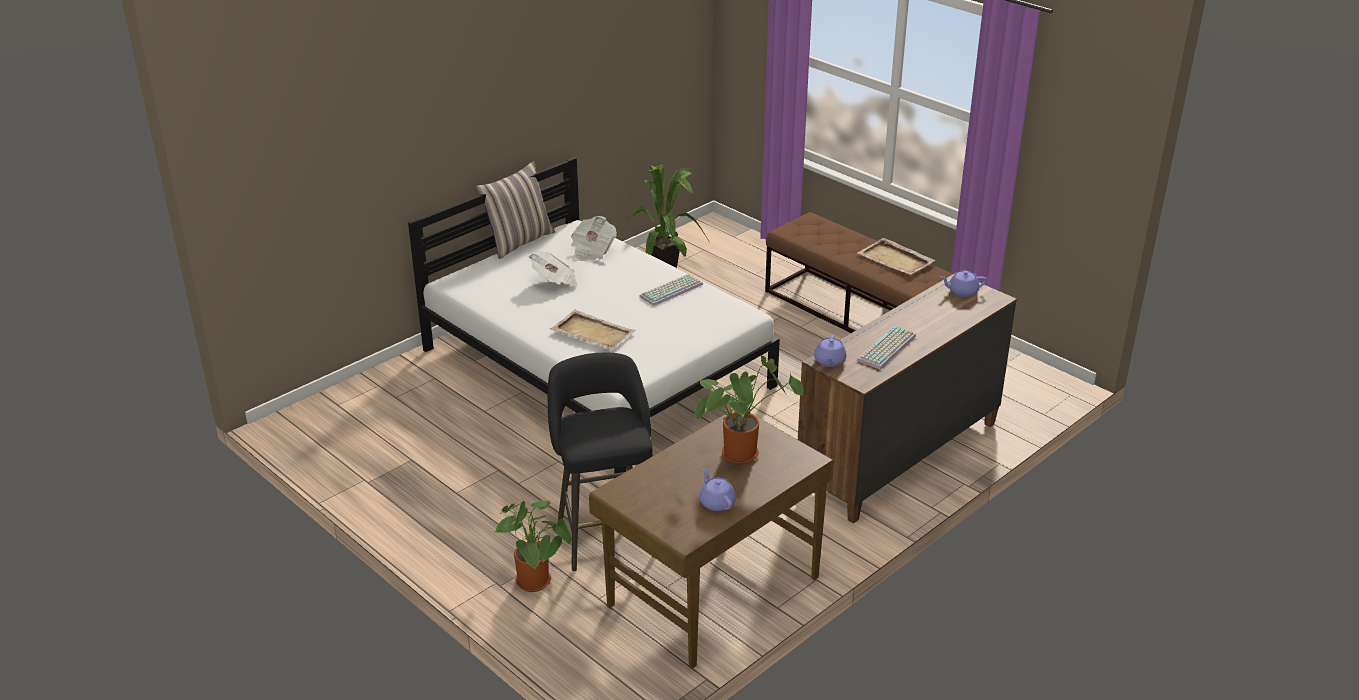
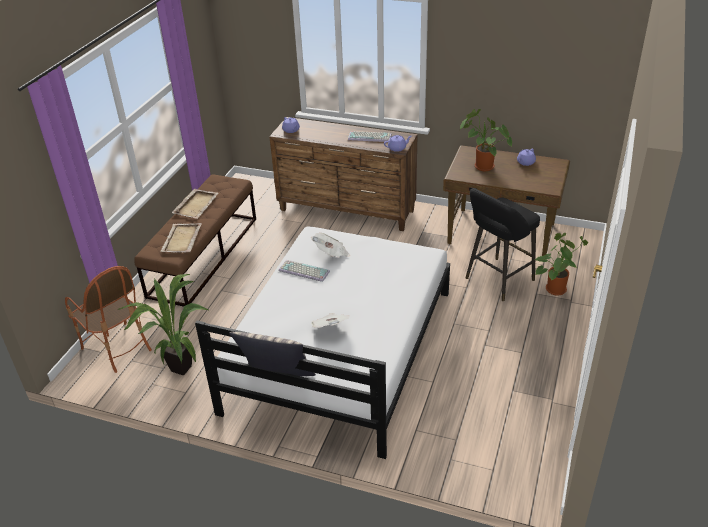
camera: 115 degrees left, 5 degrees up
(592, 251) = (272, 327): newspaper -> newspaper (331, 253)
(592, 332) = (384, 284): beige tray -> beige tray (181, 240)
(731, 245) = (117, 348): none -> armchair

